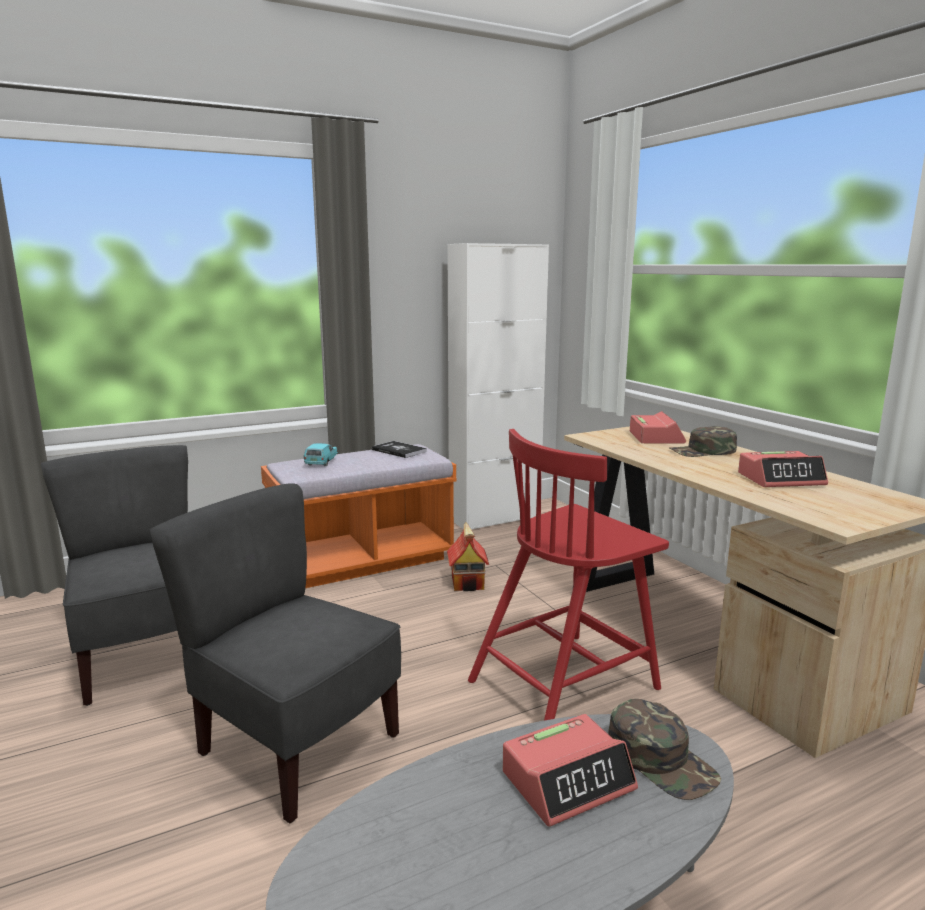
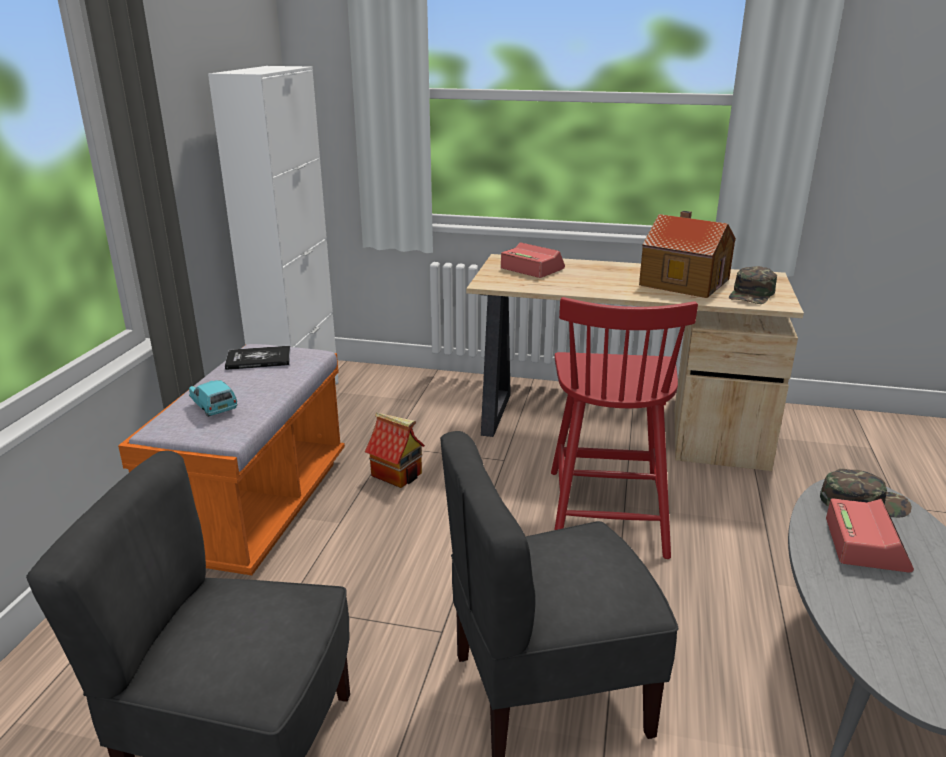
camera: 50 degrees left, 10 degrees up
(703, 451) = (591, 272): green cap -> green cap (752, 294)
(781, 479) = (683, 281): alarm clock -> toy house

